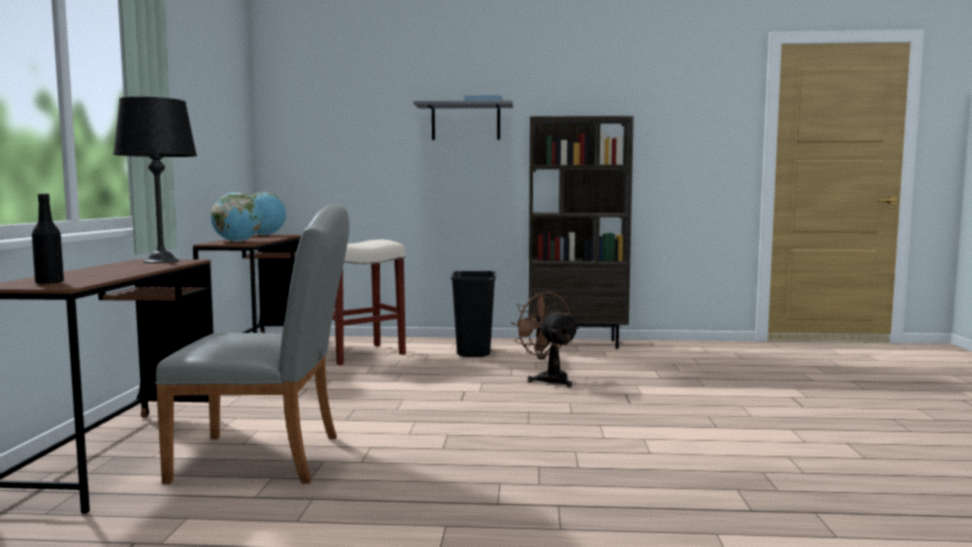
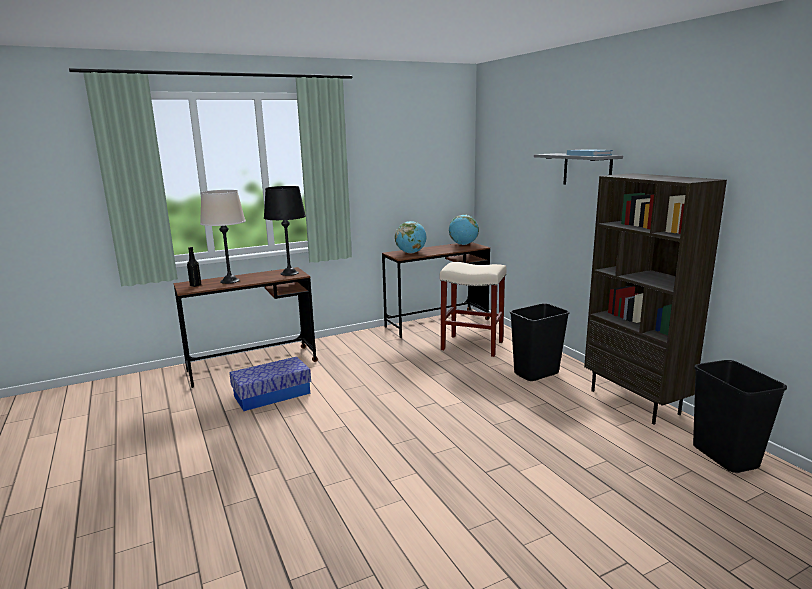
camera: 60 degrees right, 10 degrees up
(95, 274) = (229, 281): none -> beige table lamp
(269, 458) = (272, 395): grey chair -> storage box
(548, 379) = (505, 421): brown fan -> none
(685, 348) = (726, 457): none -> black trash can

